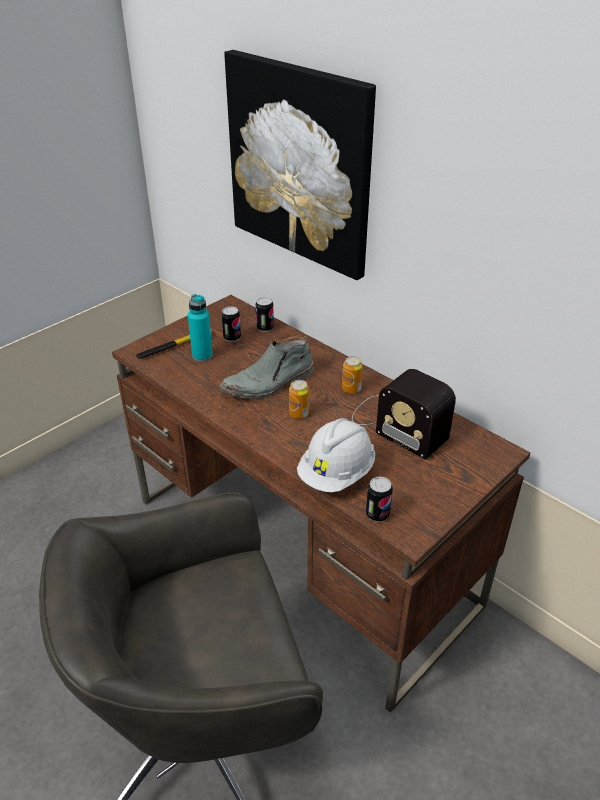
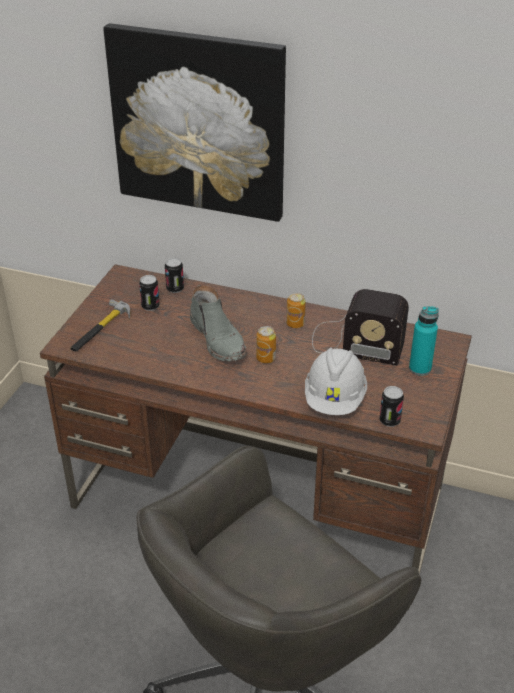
camera: 25 degrees left, 0 degrees up
(202, 356) = (135, 331): turquoise bottle -> turquoise bottle (420, 368)
(269, 383) = (219, 339): grey boot -> grey boot turned 60 degrees counterclockwise

